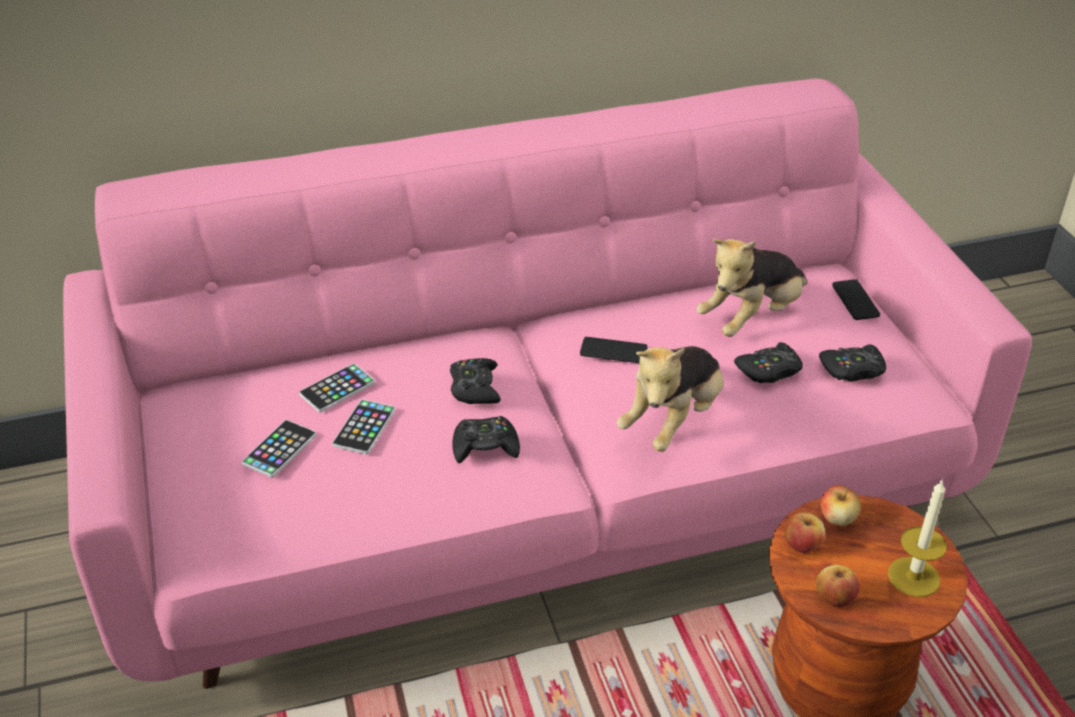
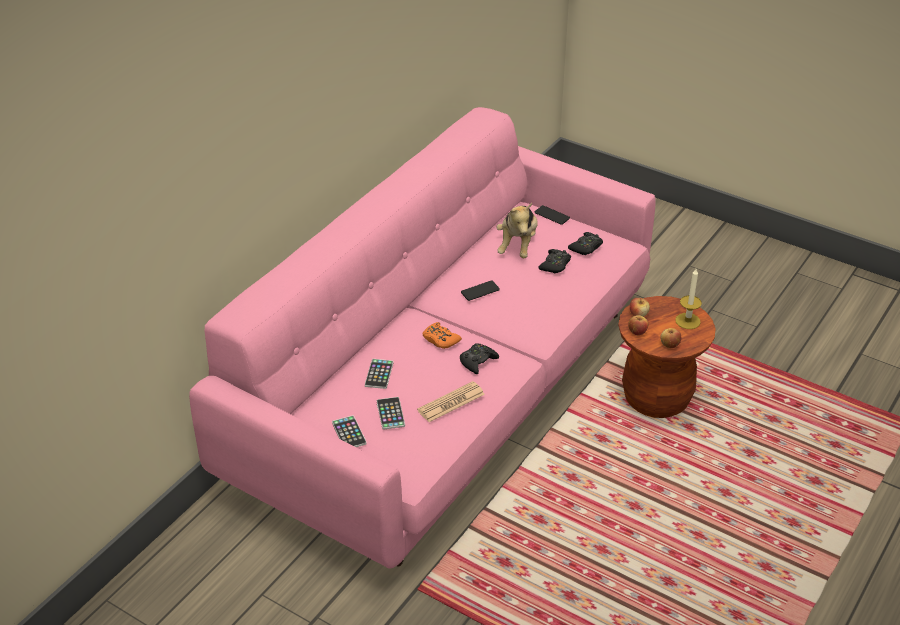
camera: 40 degrees left, 0 degrees up
(364, 427) = (416, 383): phone -> phone (349, 433)
(374, 482) = (451, 402): none -> newspaper
(475, 388) = (440, 340): black game controller -> orange game controller
(673, 420) = (541, 307): plush toy -> none

